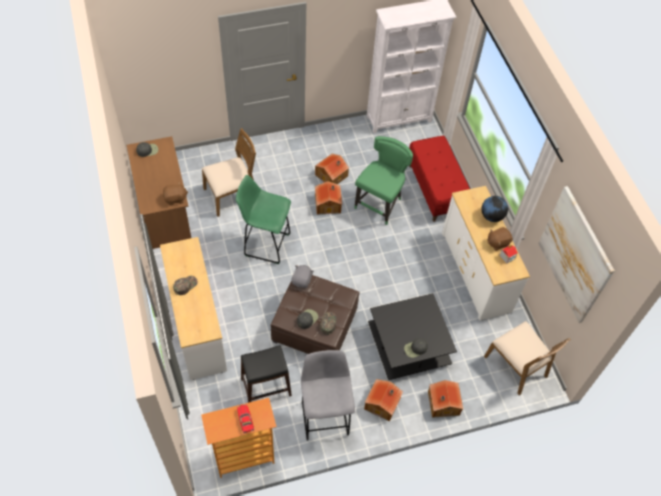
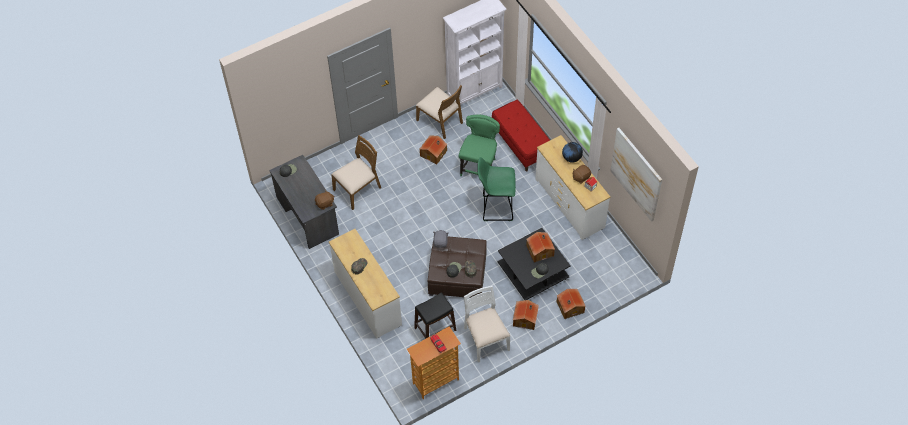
camera: 10 degrees left, 0 degrees up
(164, 210) = (307, 215): brown desk -> grey desk
(265, 244) = (398, 222): green stool -> green stool (496, 208)
(325, 417) = (485, 339): grey stool -> white chair
(328, 203) = (438, 177): toy house -> toy house (540, 250)
(516, 366) = (618, 267): brown chair -> brown chair (440, 121)

